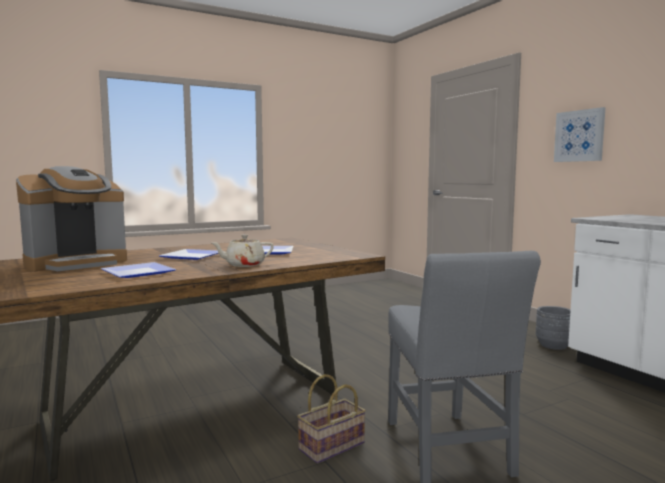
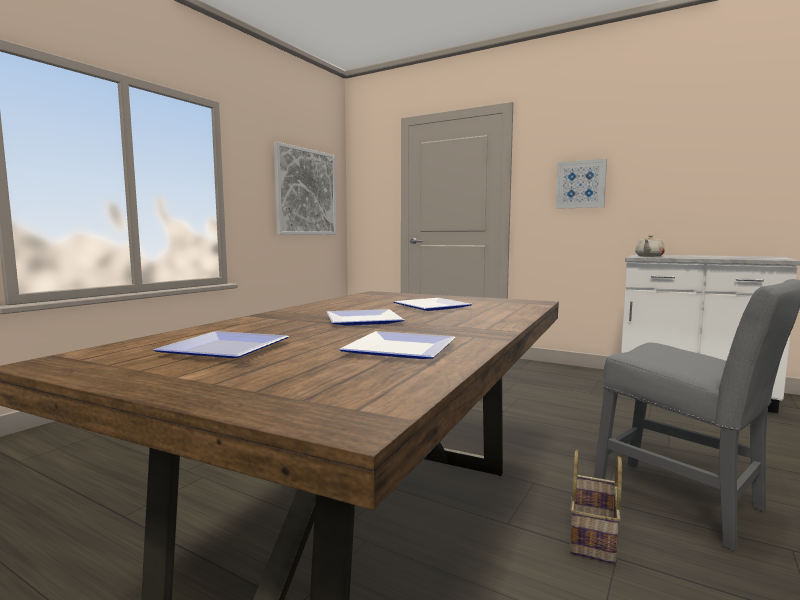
camera: 30 degrees left, 0 degrees up
(77, 263) = (224, 349): coffee machine -> plate
(244, 265) = (478, 323): beige teapot -> beige teapot (649, 256)
(344, 149) = (305, 192): none -> picture
(553, 345) = (583, 379): grey planter -> none

